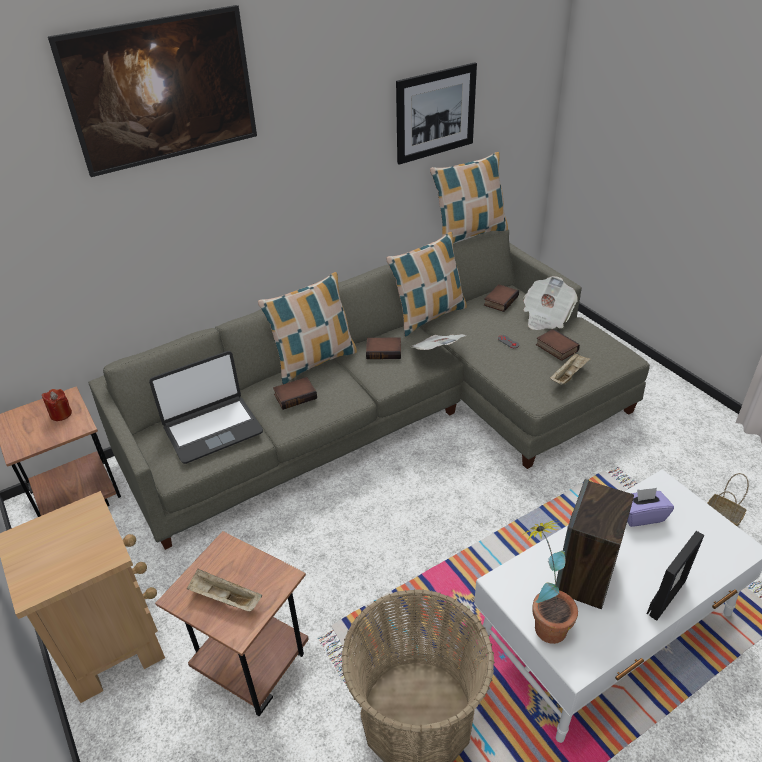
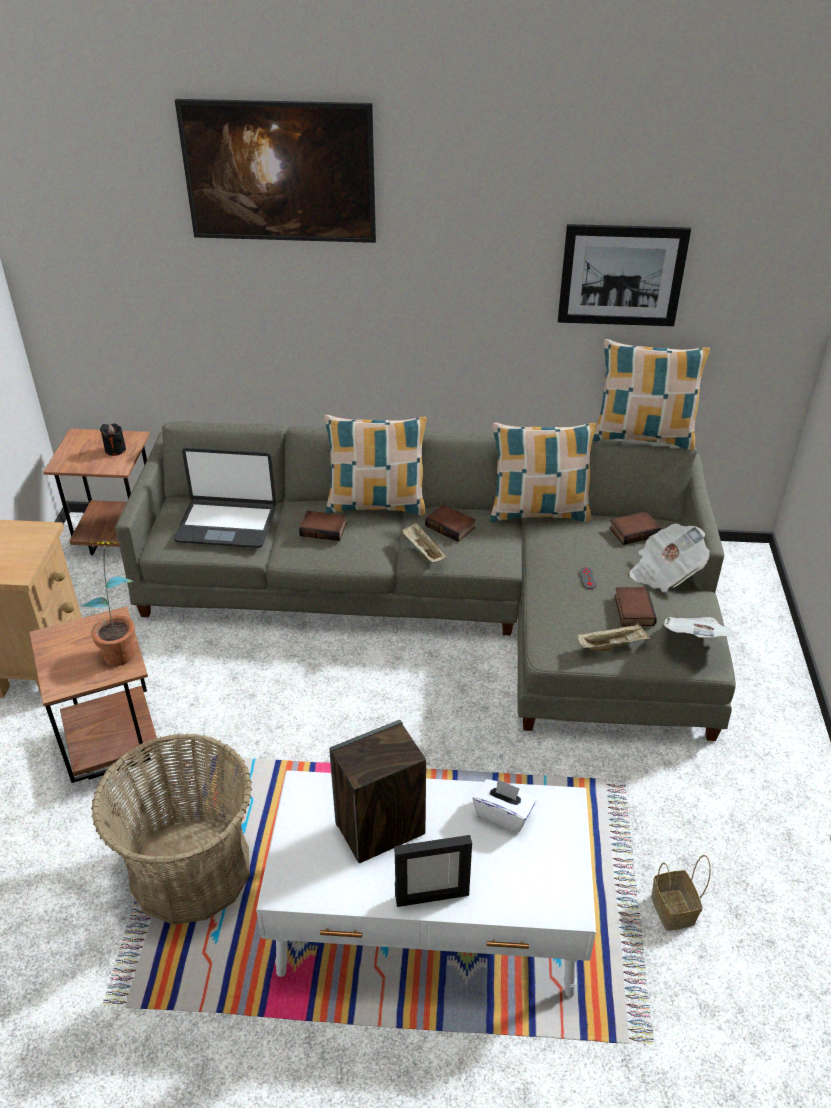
camera: 35 degrees right, 0 degrees up
(61, 414) = (115, 450): red candle -> black candle
(224, 599) = (73, 657): beige tray -> beige tray (423, 551)
(437, 353) = (501, 554): newspaper -> newspaper (697, 641)
(543, 621) = (298, 838): potted plant -> potted plant (122, 648)
(641, 515) = (503, 814): purple tissue box -> white tissue box

